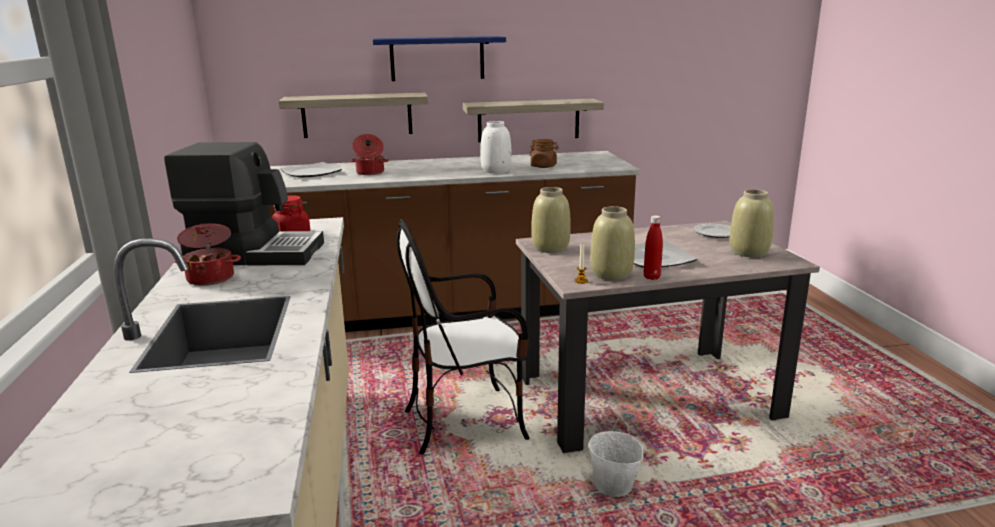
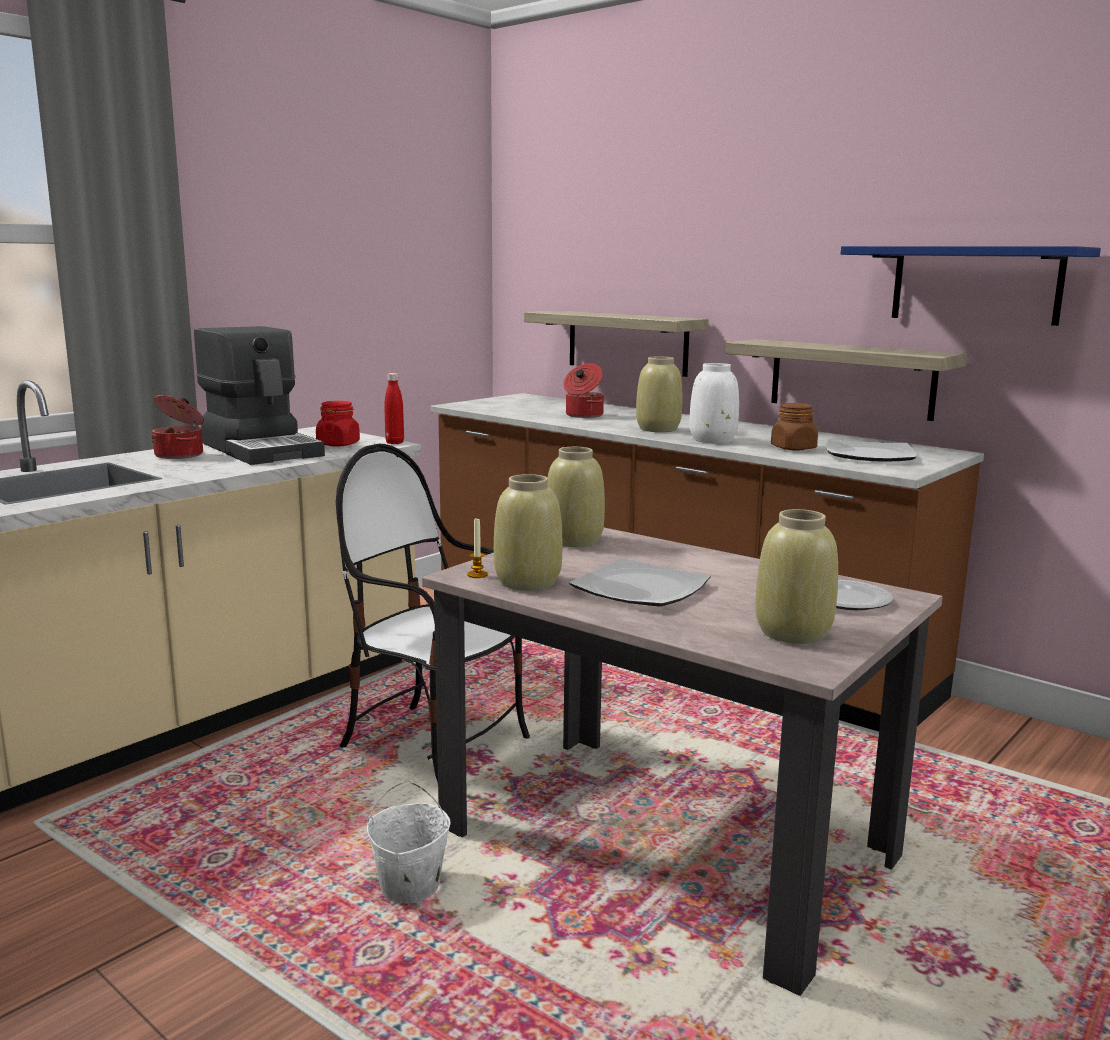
camera: 50 degrees right, 5 degrees down
(312, 173) = (537, 405): plate -> plate (870, 455)
(437, 58) = (728, 270): blue shelf -> blue shelf (975, 284)
(446, 171) = (657, 429): none -> beige vase
(651, 277) = (555, 601): red bottle -> red bottle (394, 443)

